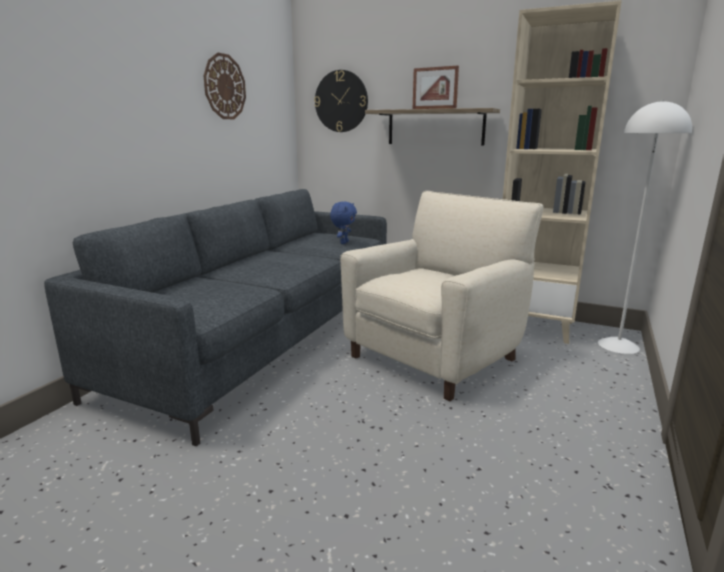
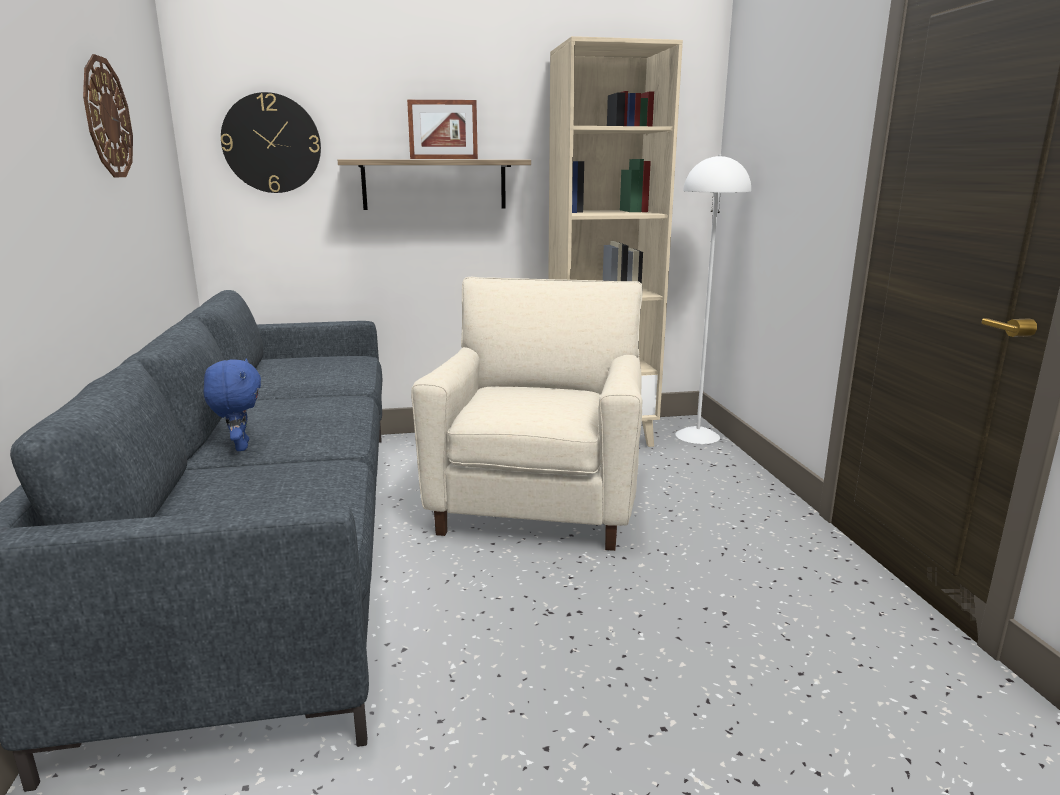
camera: 35 degrees left, 0 degrees up
(343, 242) = (339, 368): blue plush toy -> blue plush toy (240, 447)

